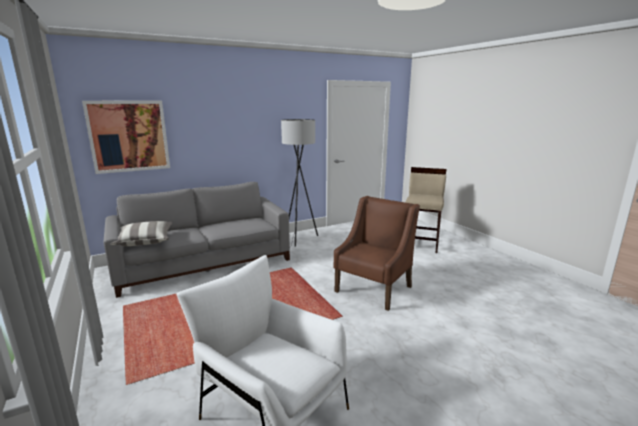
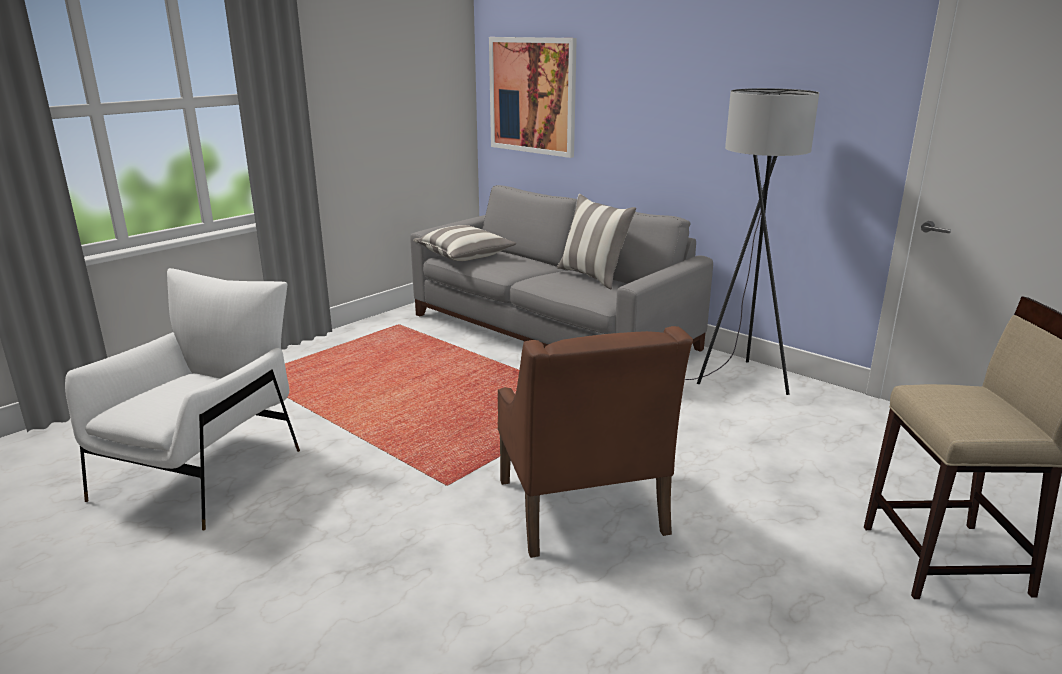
camera: 70 degrees right, 5 degrees up
(229, 222) = (593, 276): none -> pillow
(374, 288) = (581, 508): brown armchair -> brown armchair turned 60 degrees clockwise

